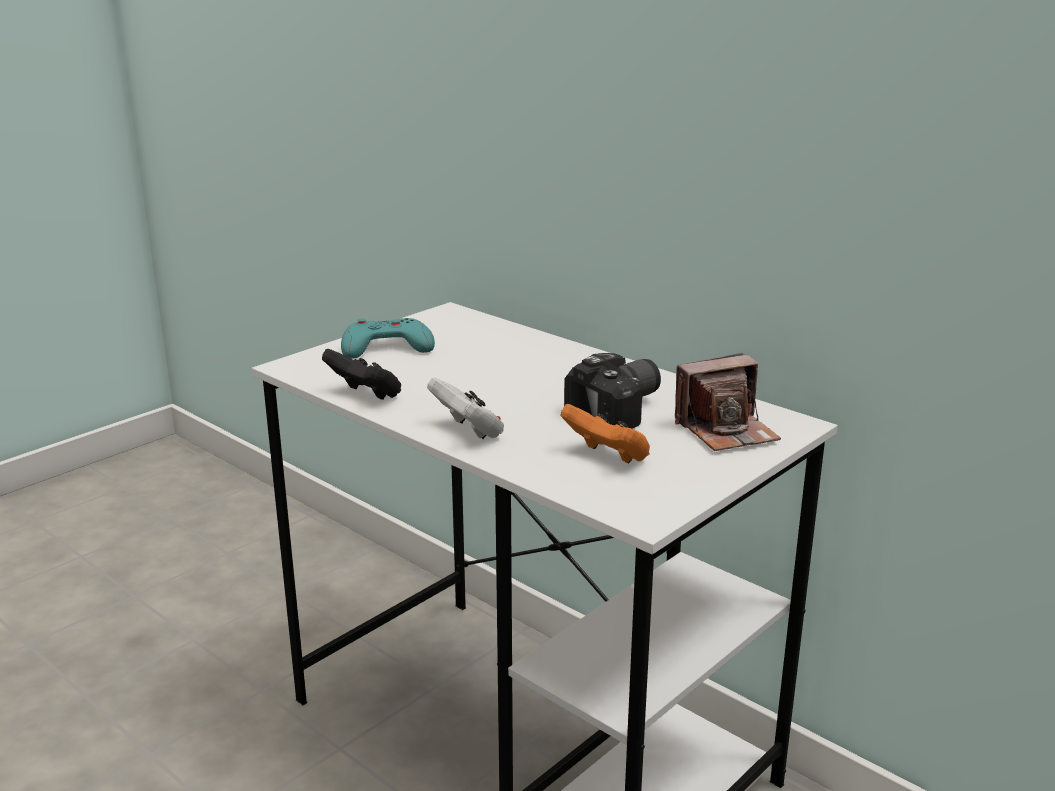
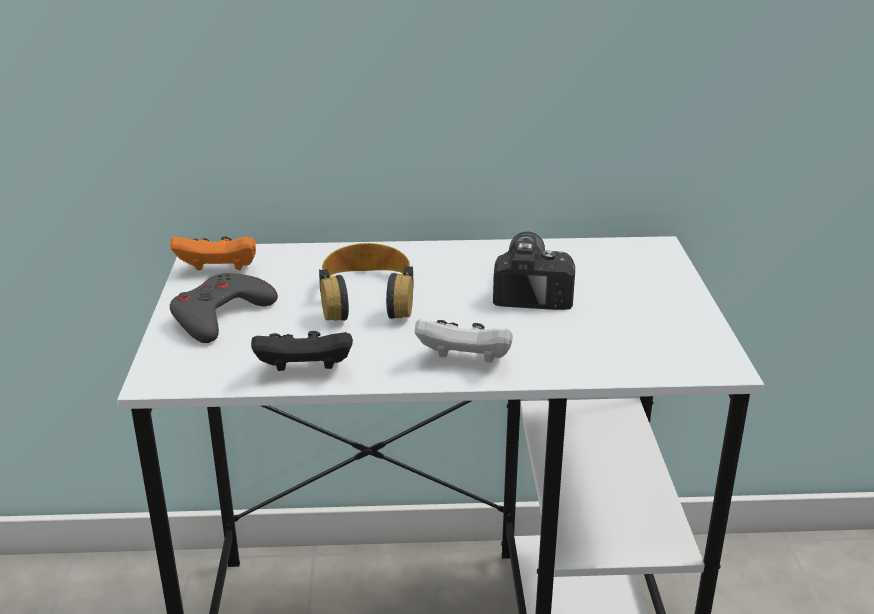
camera: 45 degrees left, 5 degrees up
(386, 347) = (220, 315): turquoise game controller -> grey game controller
(492, 371) = (367, 297): none -> headphones
(608, 457) = (604, 331): orange game controller -> orange game controller (218, 271)
(726, 430) = (629, 271): camera -> none

